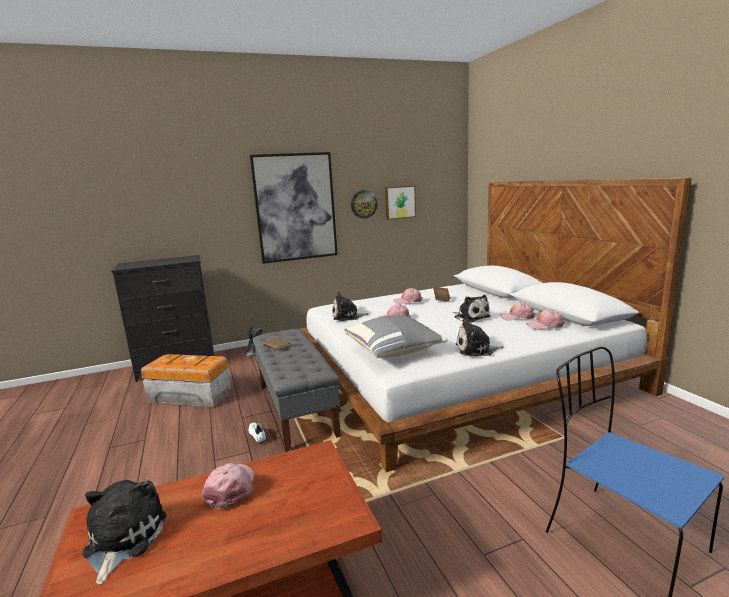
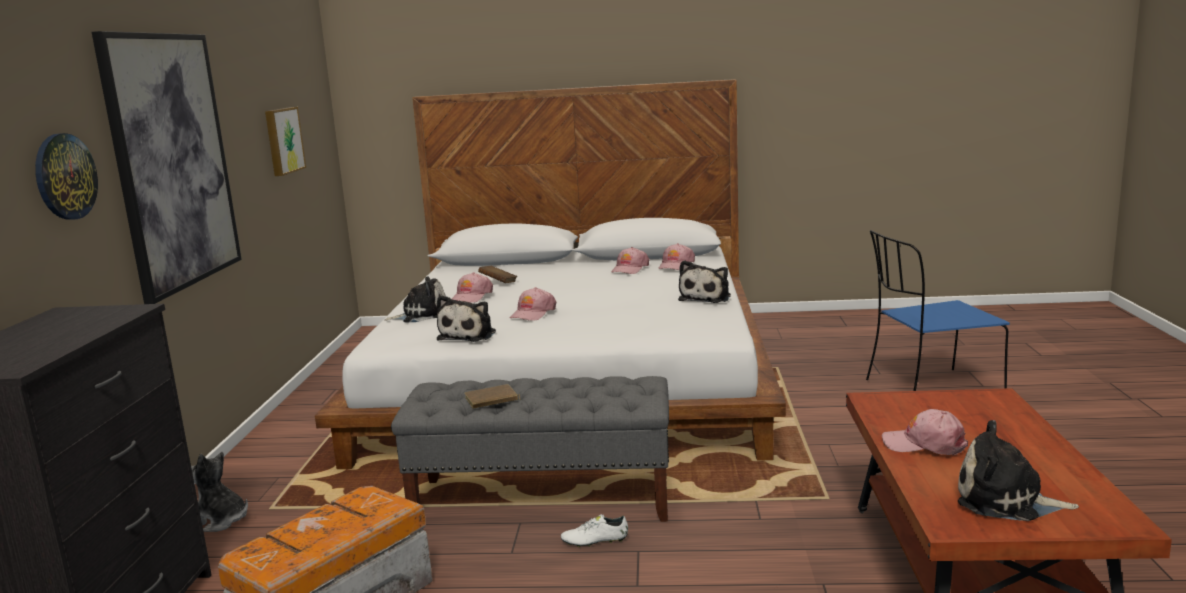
camera: 65 degrees left, 0 degrees up
(363, 204) = (248, 147): wall clock -> wall clock (64, 176)
(394, 351) = (662, 327): grey pillow -> none
(470, 317) = (597, 283): plush toy -> plush toy (421, 316)

